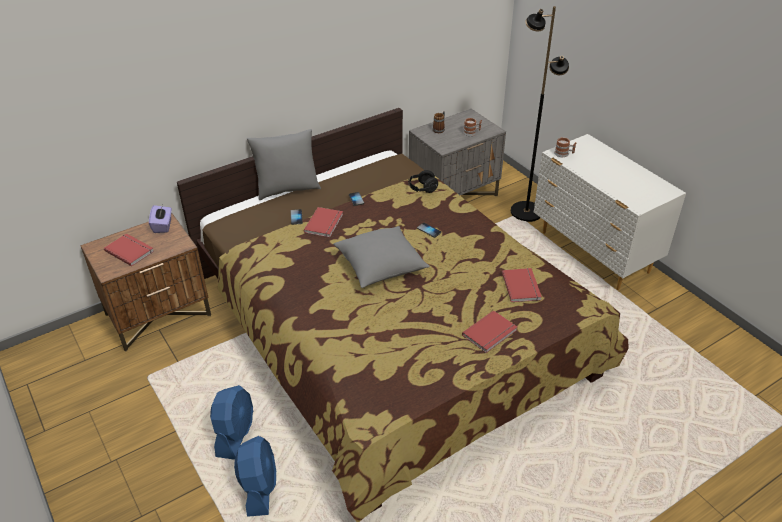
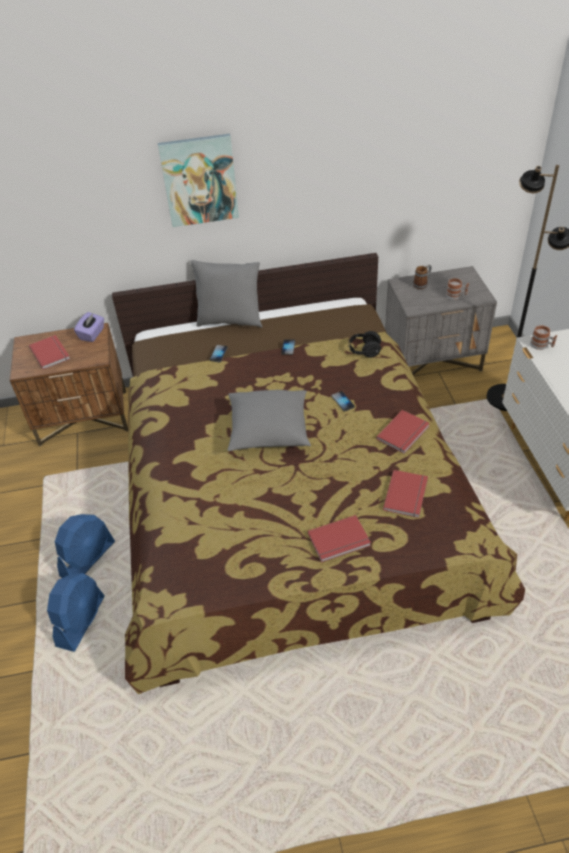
camera: 25 degrees right, 5 degrees up
(253, 61) = (199, 180): none -> picture
(325, 223) = (242, 367): red book -> red book (404, 433)

